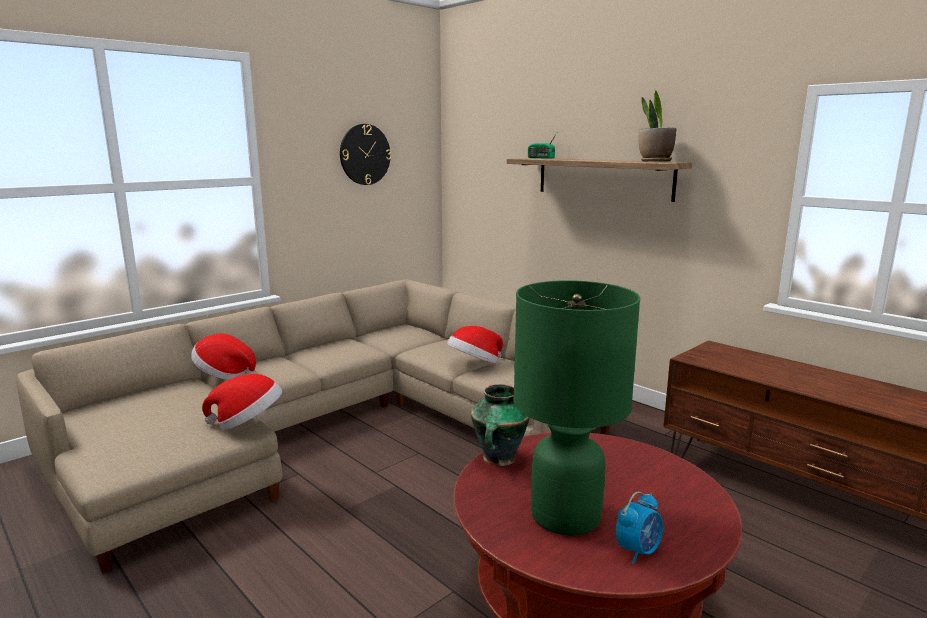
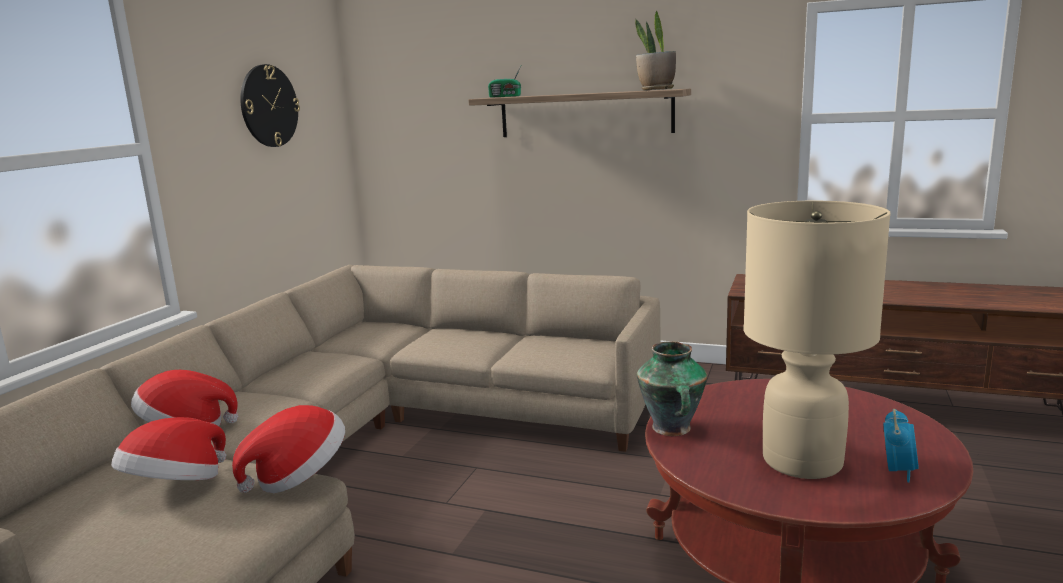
camera: 25 degrees left, 0 degrees up
(474, 364) = (504, 347): hat -> hat (176, 486)
(566, 516) = (802, 461): green table lamp -> beige table lamp

